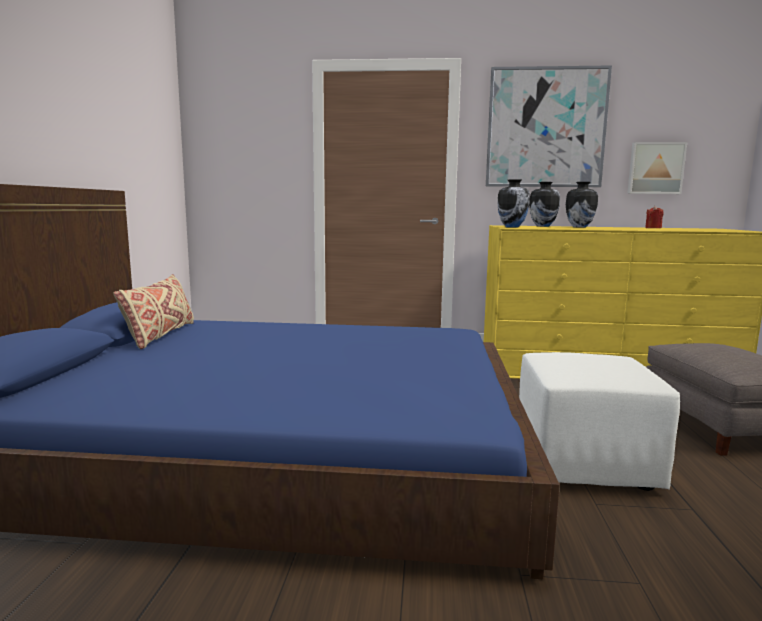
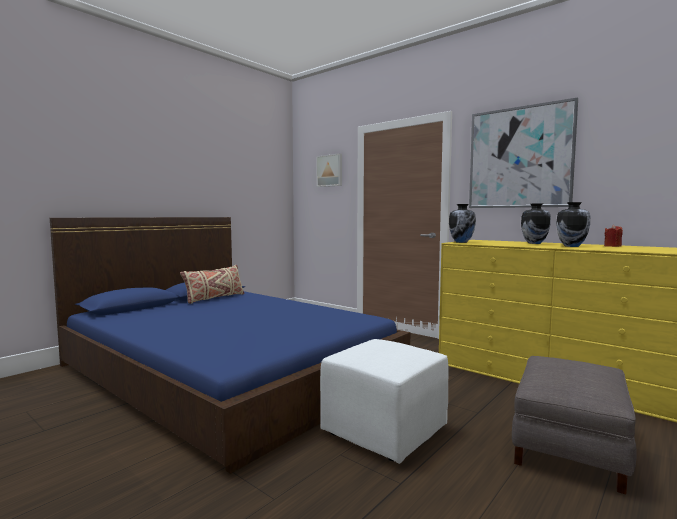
camera: 35 degrees right, 5 degrees down
(542, 226) = (505, 242): vase -> vase (571, 246)
(655, 168) = (631, 187): picture -> picture (330, 170)

